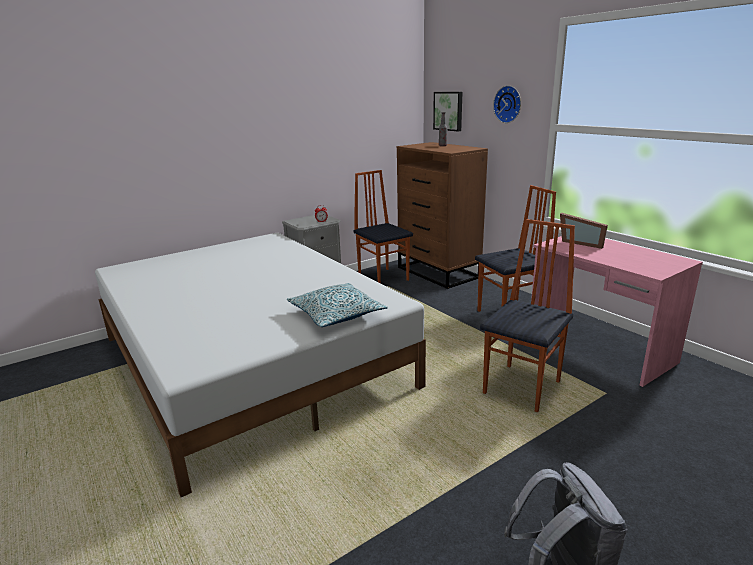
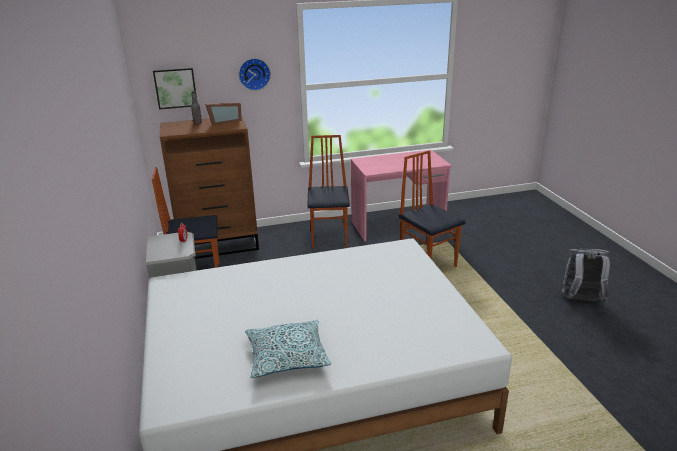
camera: 70 degrees left, 5 degrees up
(336, 314) = (414, 271): pillow -> pillow (287, 356)
(581, 243) = (375, 163): picture frame -> picture frame (224, 122)

